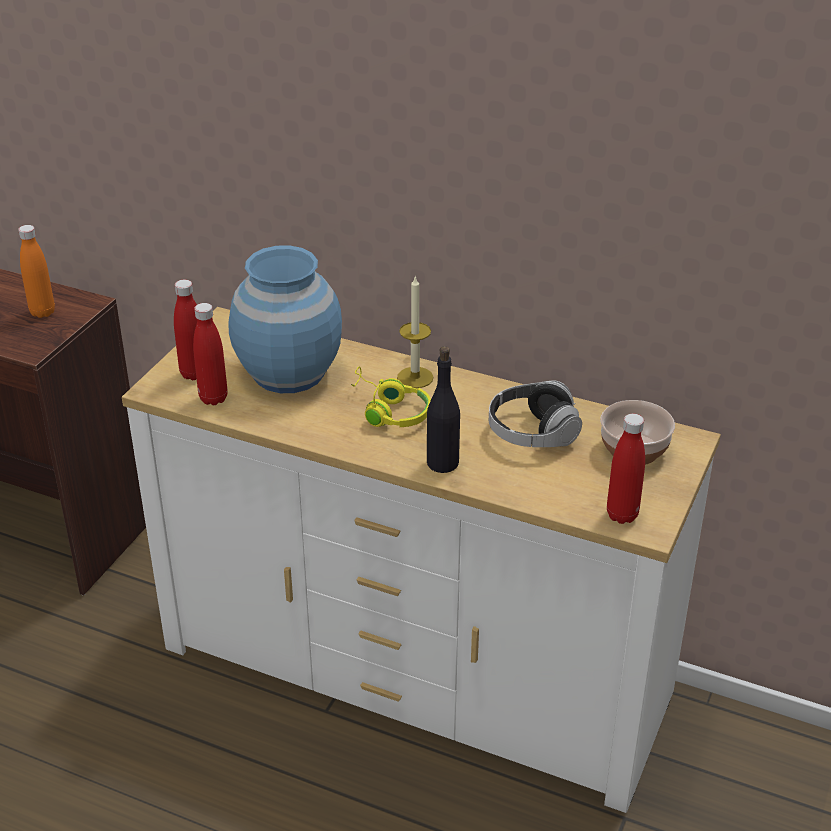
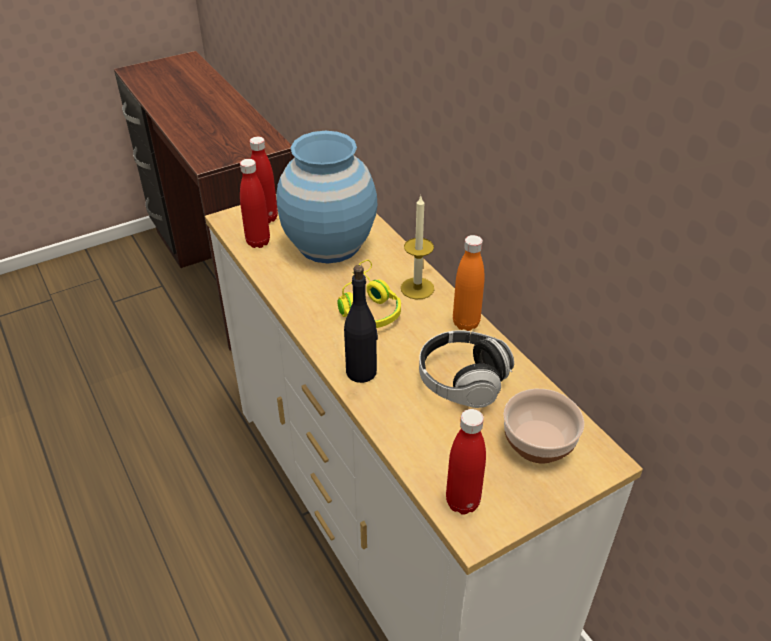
camera: 35 degrees right, 5 degrees up
(42, 312) = (240, 140): orange bottle -> orange bottle (466, 323)

